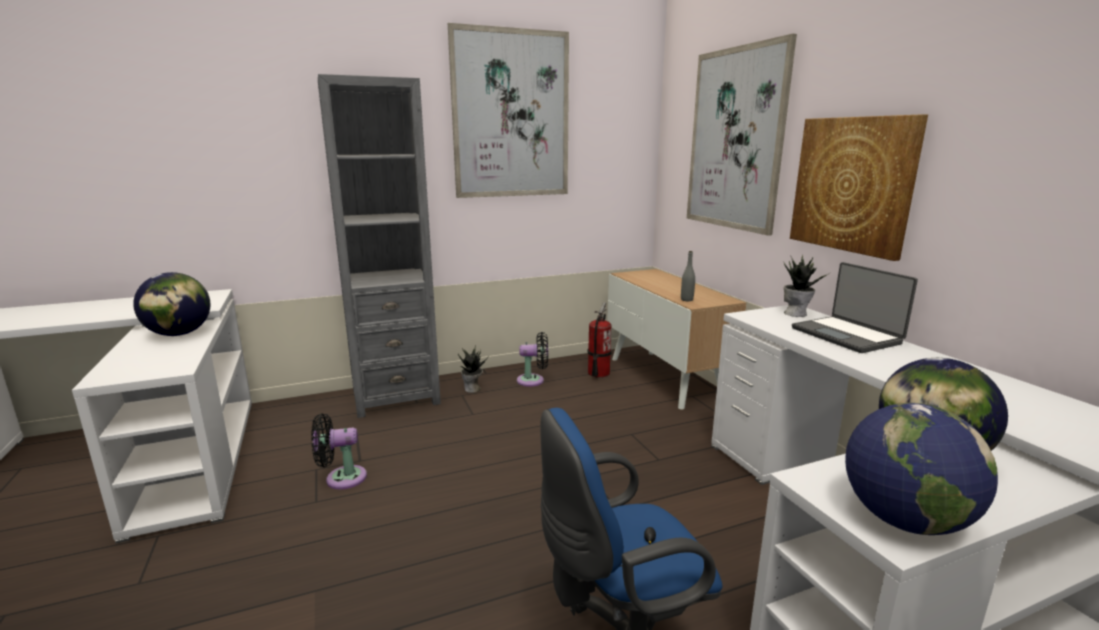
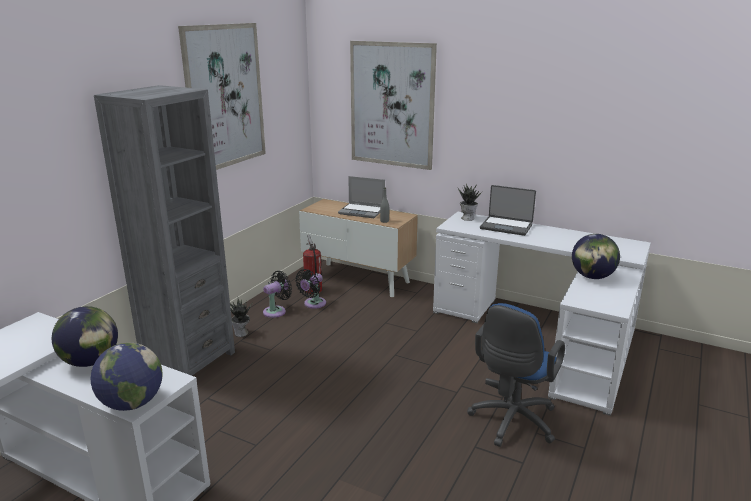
camera: 40 degrees left, 5 degrees up
(341, 478) = (248, 425): black fan -> black fan (313, 304)
(678, 286) = (362, 211): none -> laptop
(852, 184) = (486, 138): picture -> none
(904, 520) = (612, 303): globe -> globe (132, 403)

